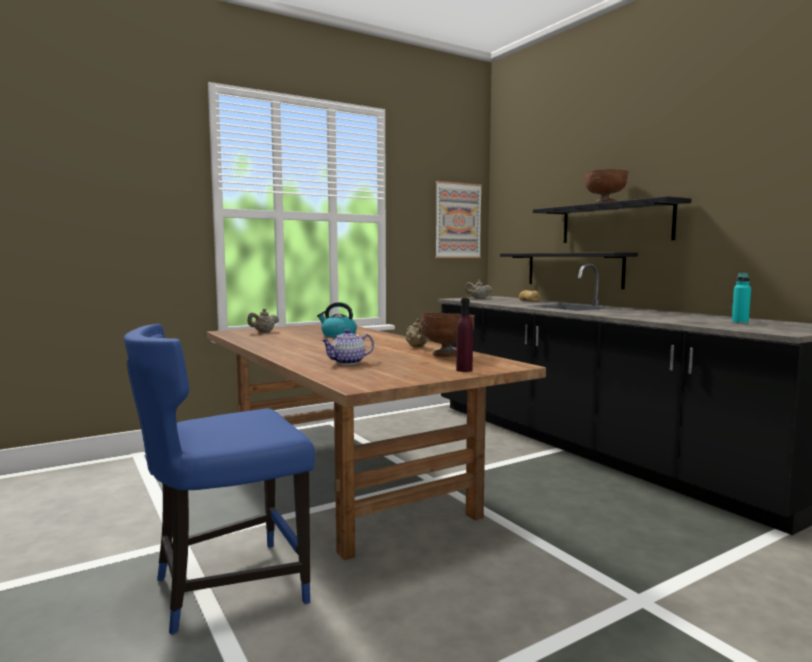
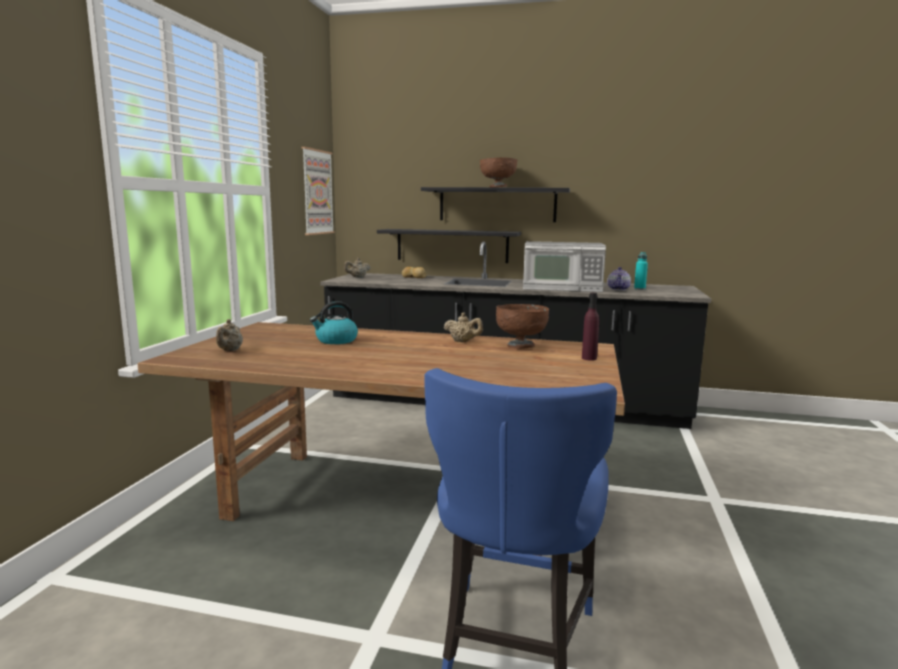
camera: 45 degrees left, 5 degrees up
(348, 363) = (488, 371): teapot -> teapot (619, 289)
(636, 315) = (562, 288): none -> microwave

